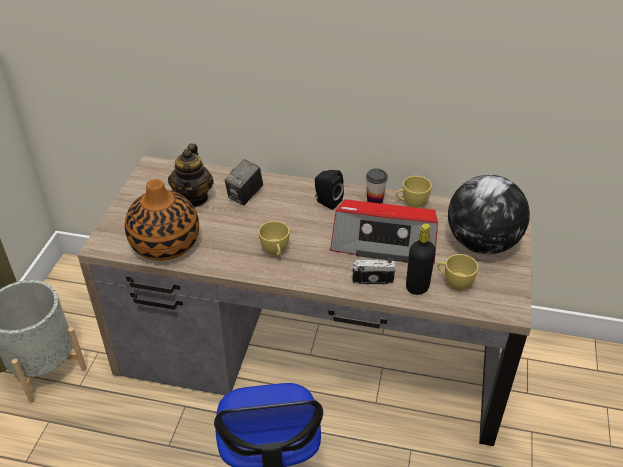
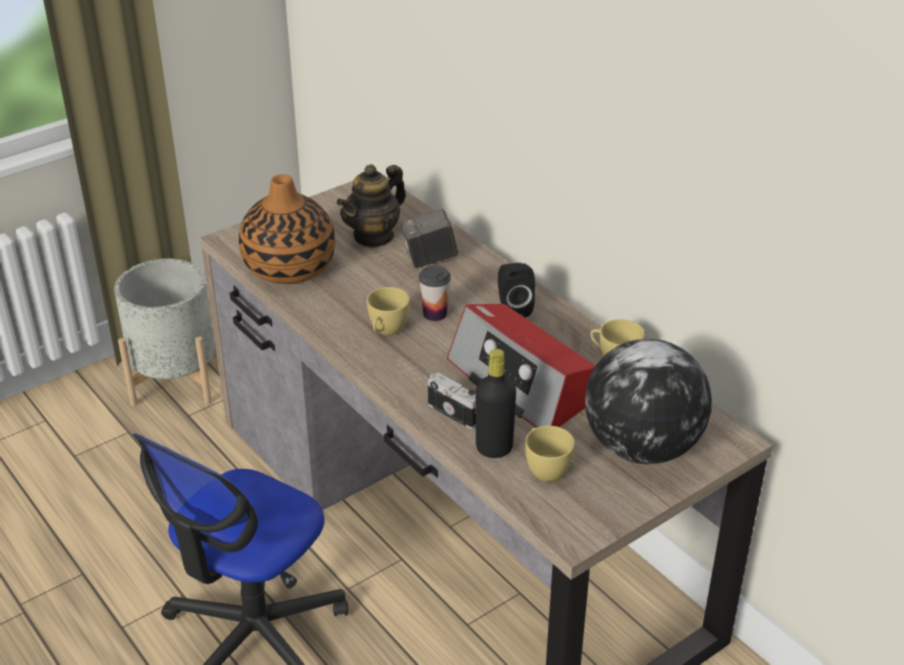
camera: 40 degrees right, 5 degrees down
(375, 200) = (572, 335): cup -> cup (435, 314)

